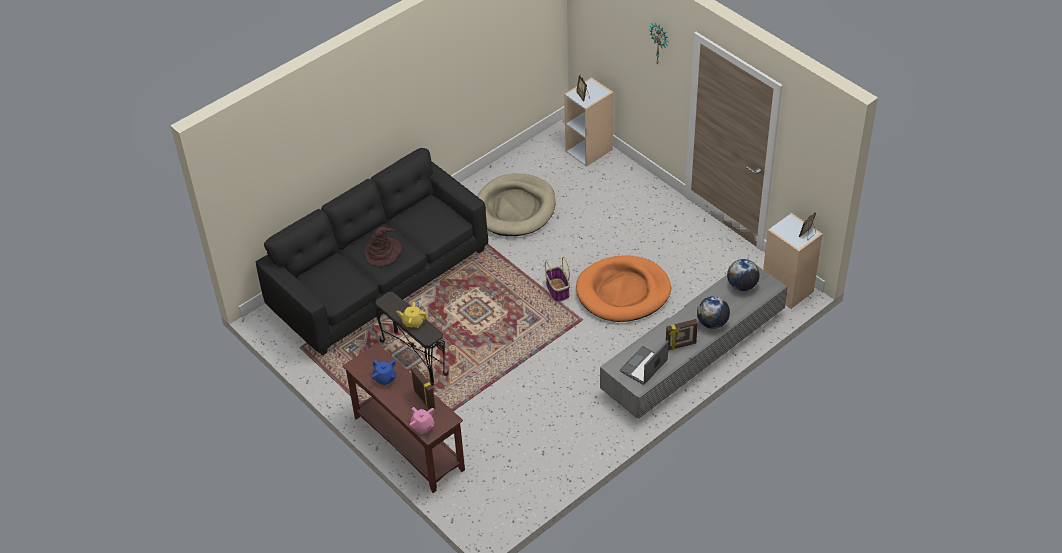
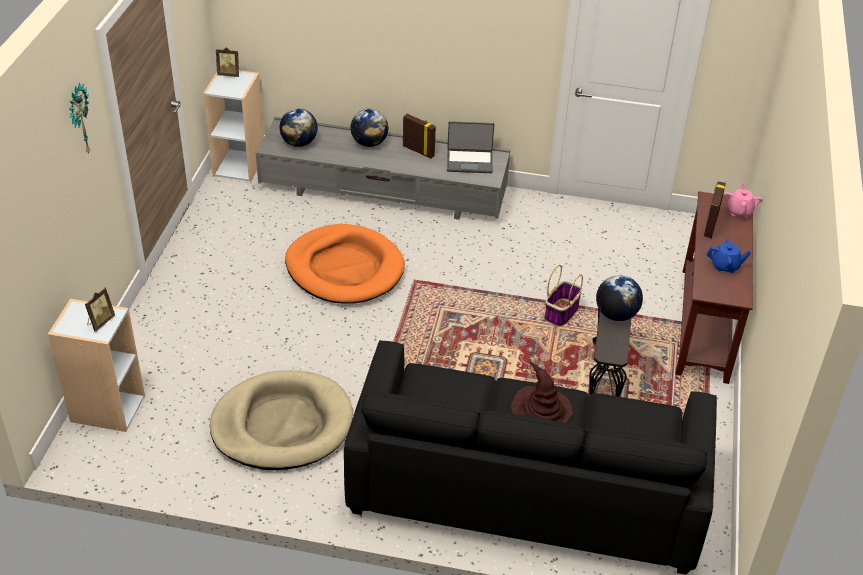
camera: 130 degrees left, 5 degrees down
(385, 378) = (725, 266): blue teapot -> blue teapot turned 90 degrees clockwise
(413, 322) = (616, 314): yellow teapot -> globe
(558, 290) = (389, 318): basket -> basket (561, 312)

